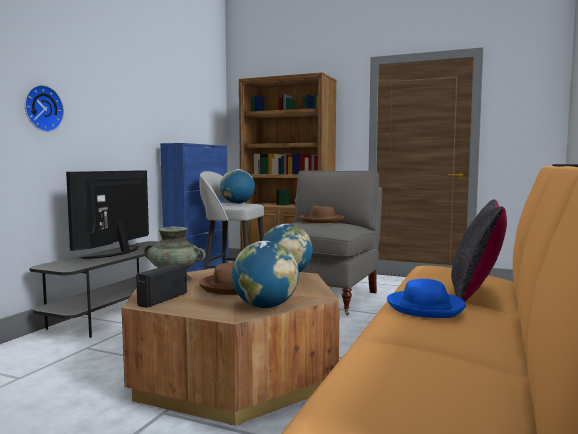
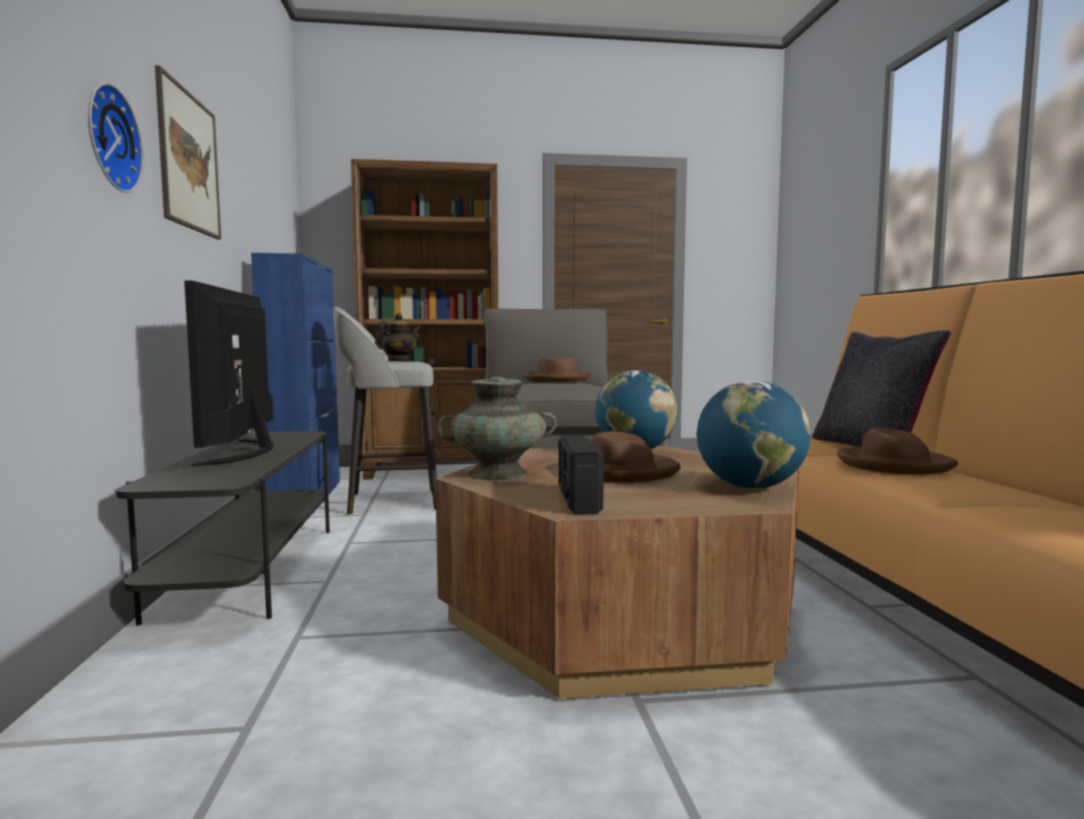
camera: 30 degrees left, 0 degrees up
(108, 105) = (189, 162): none -> picture
(237, 203) = (399, 361): globe -> teapot
(426, 307) = (892, 465): blue hat -> brown hat

